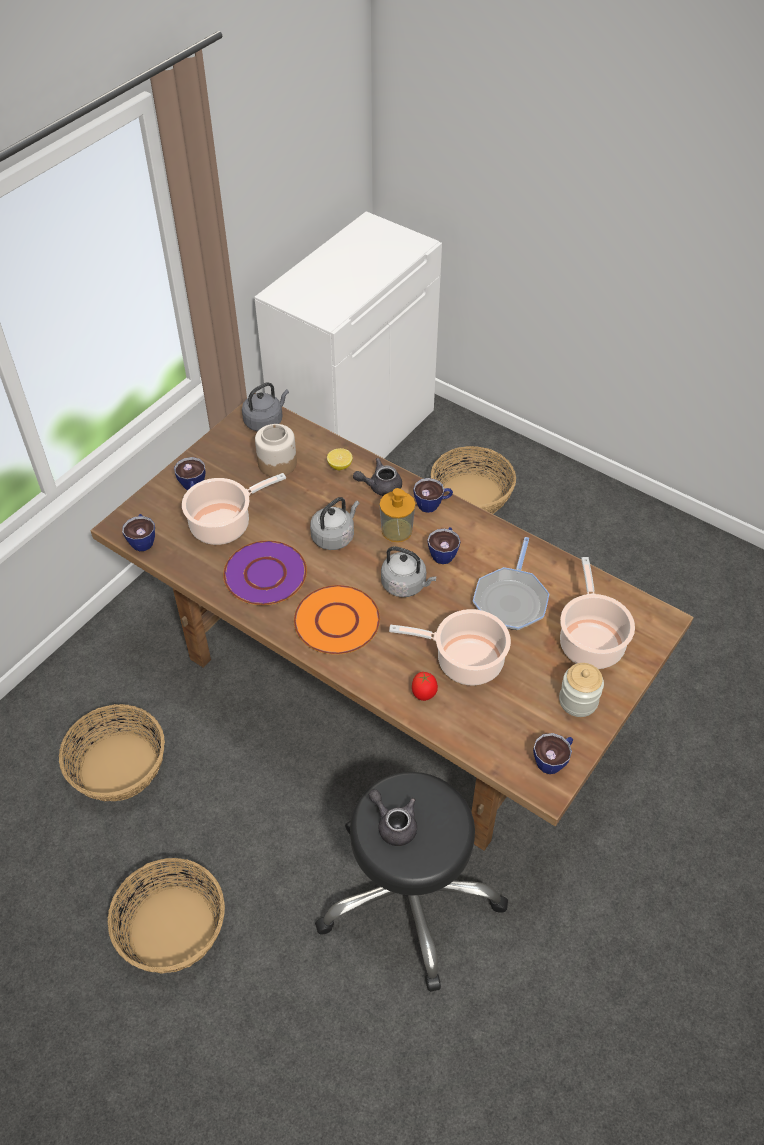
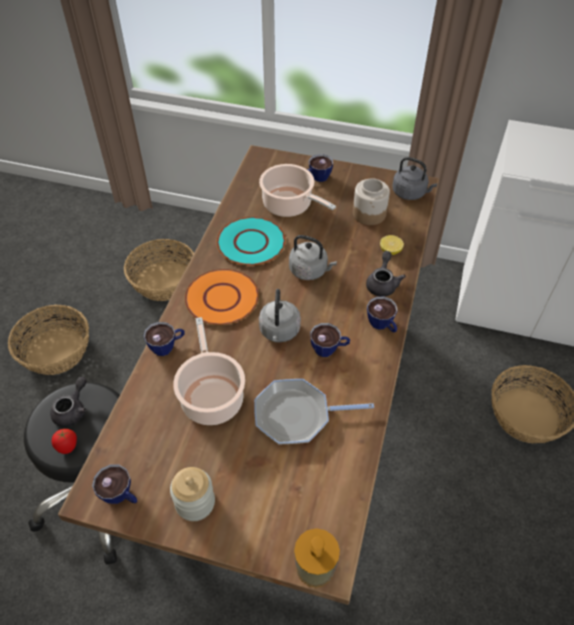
camera: 70 degrees right, 0 degrees up
(143, 540) = (254, 171): cup -> cup (167, 346)
(265, 574) = (251, 242): purple plate -> turquoise plate
(380, 486) = (382, 283): grey teapot -> grey teapot turned 45 degrees clockwise
(397, 530) = (338, 308): soap dispenser -> soap dispenser (315, 567)
(424, 694) = (166, 377): tomato -> tomato (68, 447)
(590, 641) = (272, 498): cooking pot -> none

